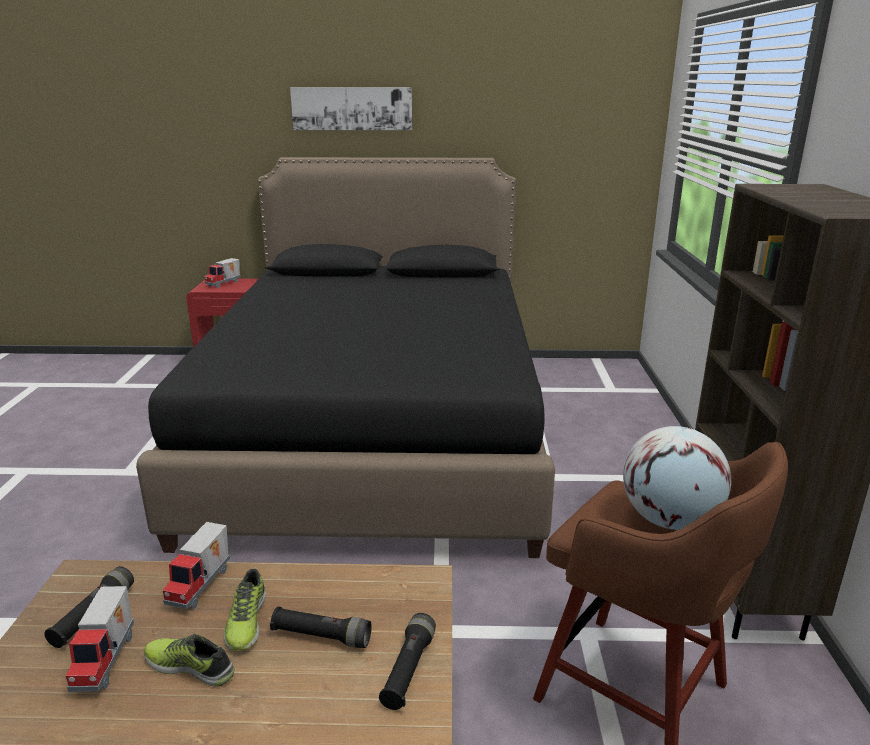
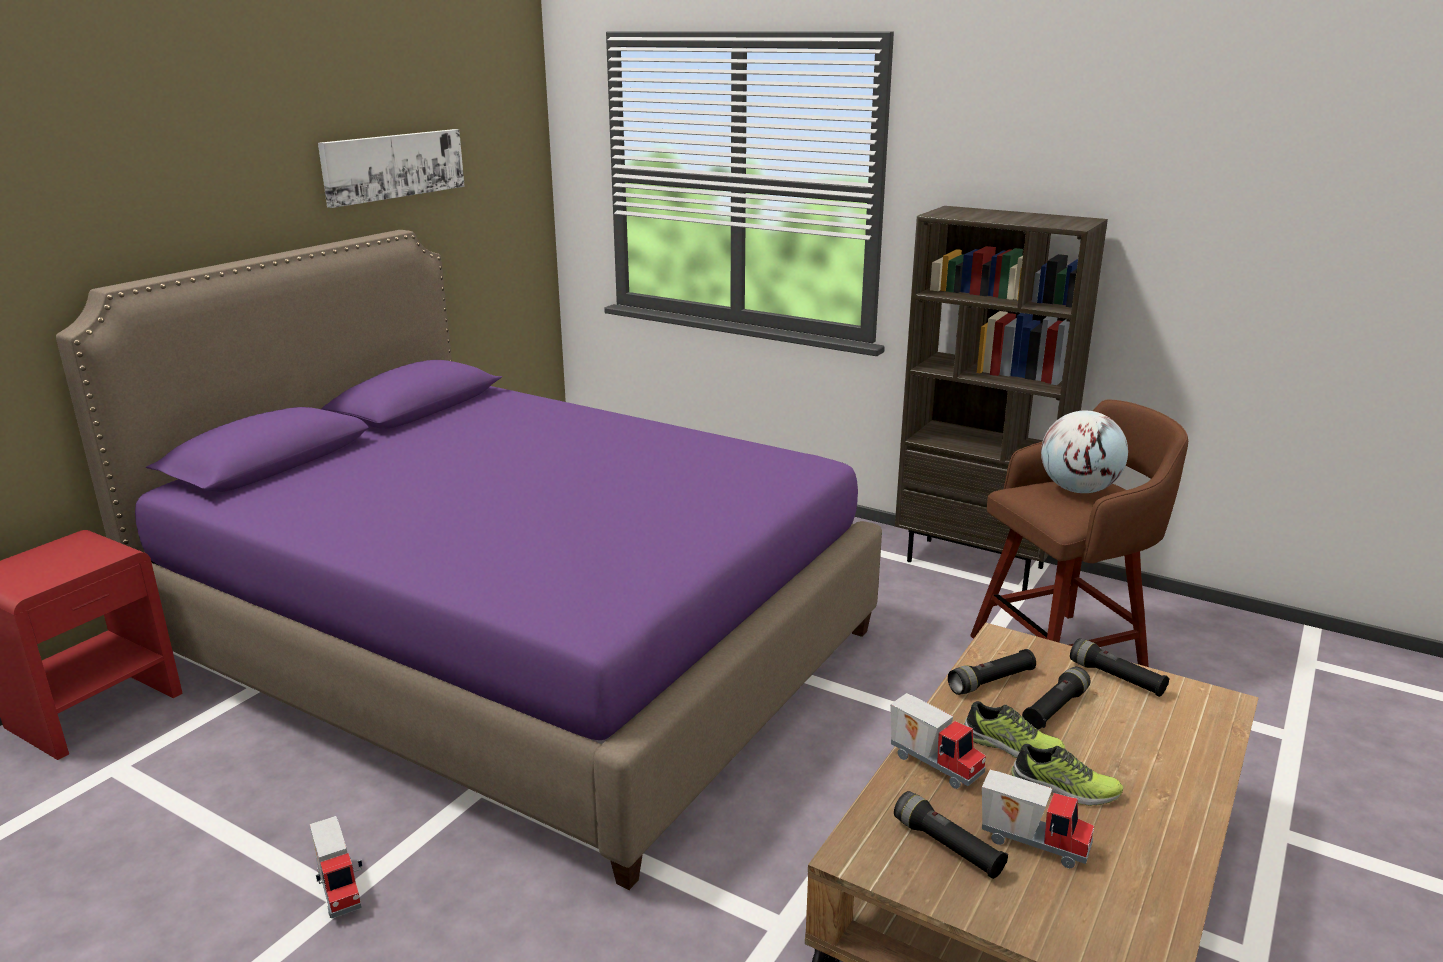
camera: 60 degrees left, 0 degrees up
(191, 666) = (1064, 789): shoe -> shoe turned 120 degrees counterclockwise
(224, 284) = (45, 563): toy truck -> toy truck (341, 888)
(346, 589) = (991, 681): none -> black flashlight
(352, 108) = (195, 183): picture -> picture (393, 166)
(376, 431) = (515, 646): black bed -> purple bed

